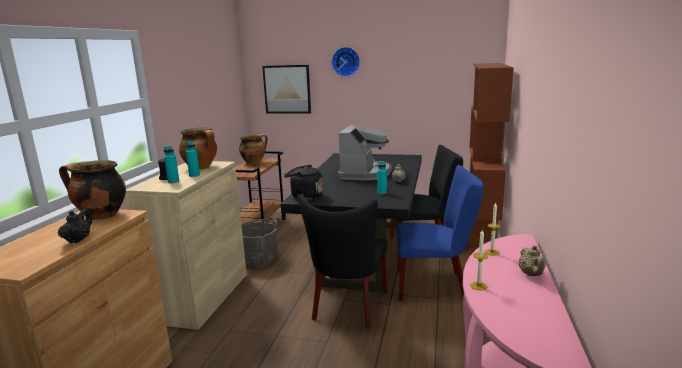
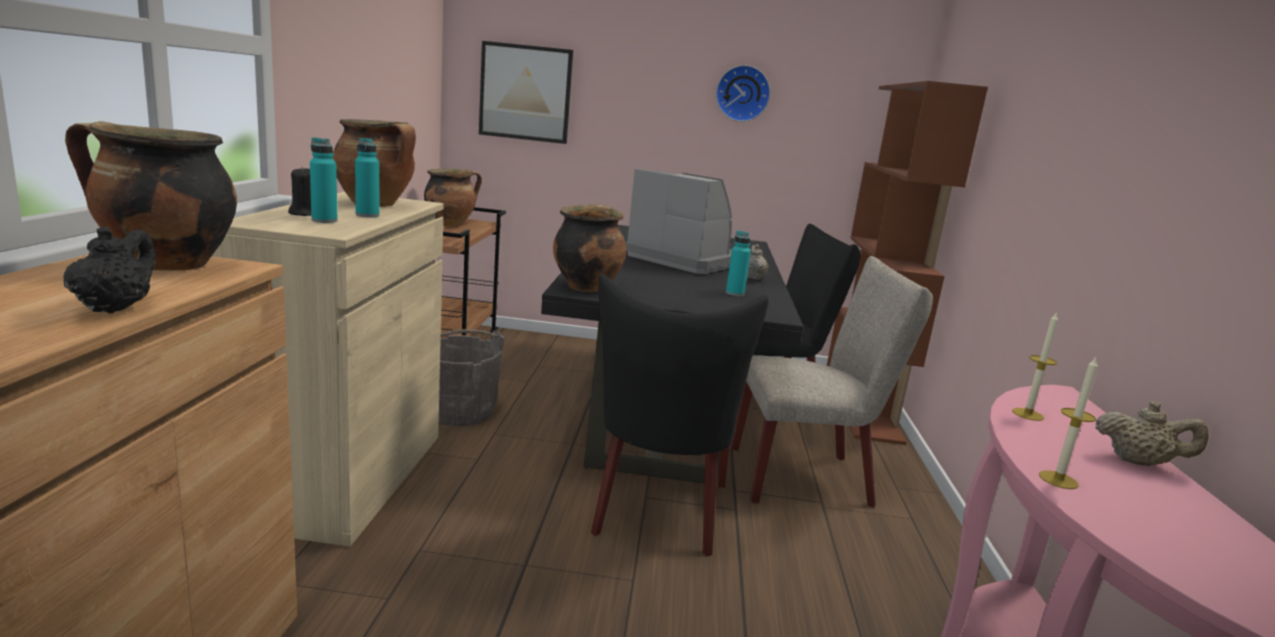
camera: 10 degrees left, 0 degrees up
(304, 196) = (586, 286): black kettle -> cooking pot
(346, 62) = (645, 54): wall clock -> wall clock (742, 93)
(365, 173) = (682, 260): coffee machine -> coffee machine turned 60 degrees counterclockwise
(435, 285) = (809, 477): blue chair -> beige chair
(531, 274) = (1139, 462): beige teapot -> beige teapot turned 60 degrees counterclockwise

